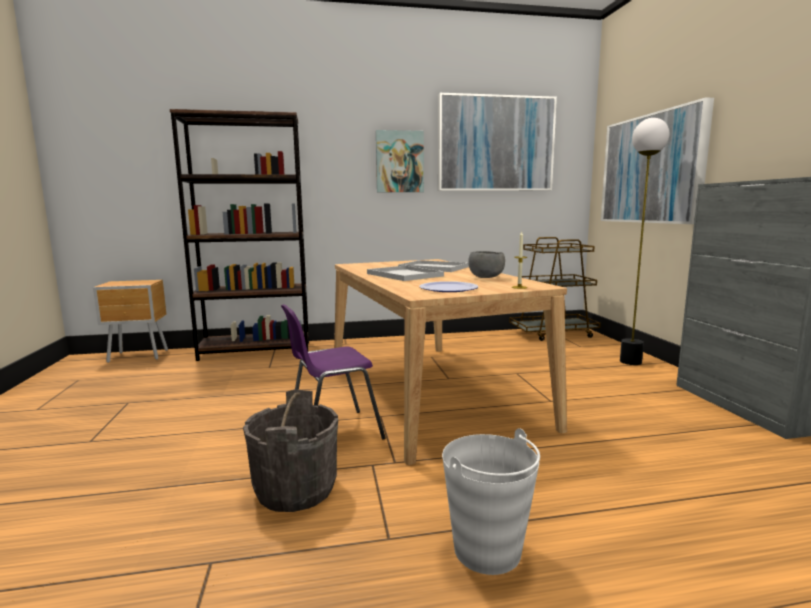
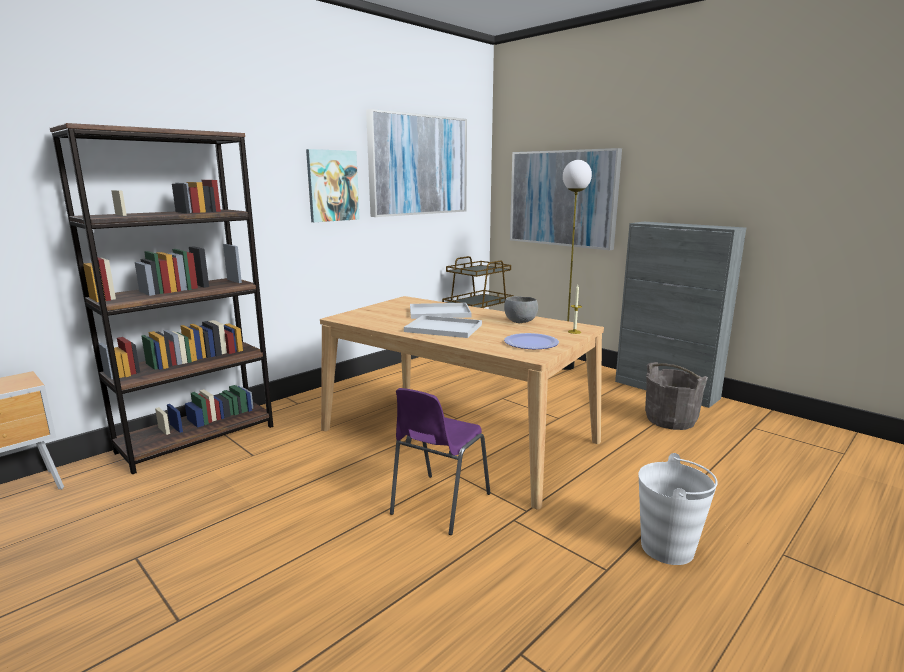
camera: 35 degrees left, 5 degrees up
(296, 489) = (488, 566): grey bucket -> grey bucket (670, 420)

